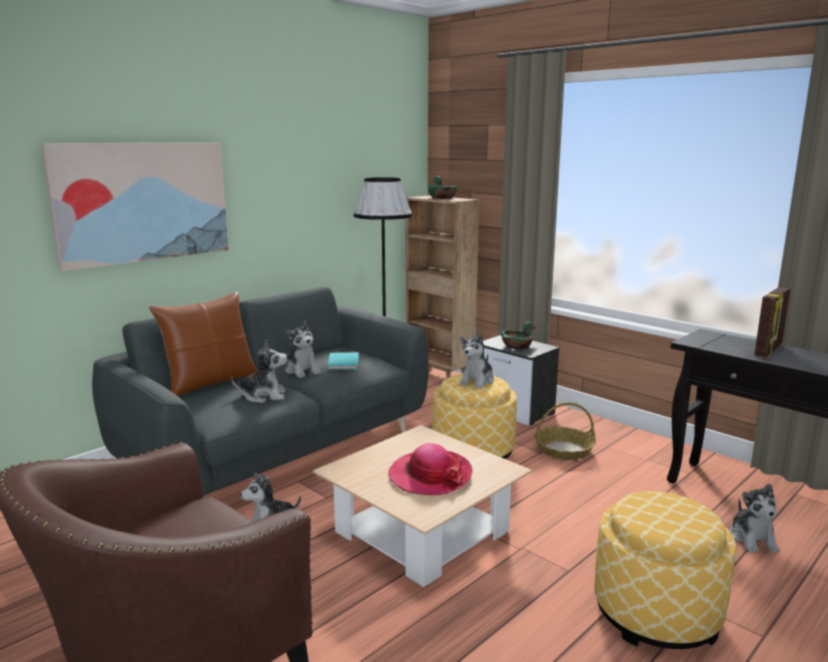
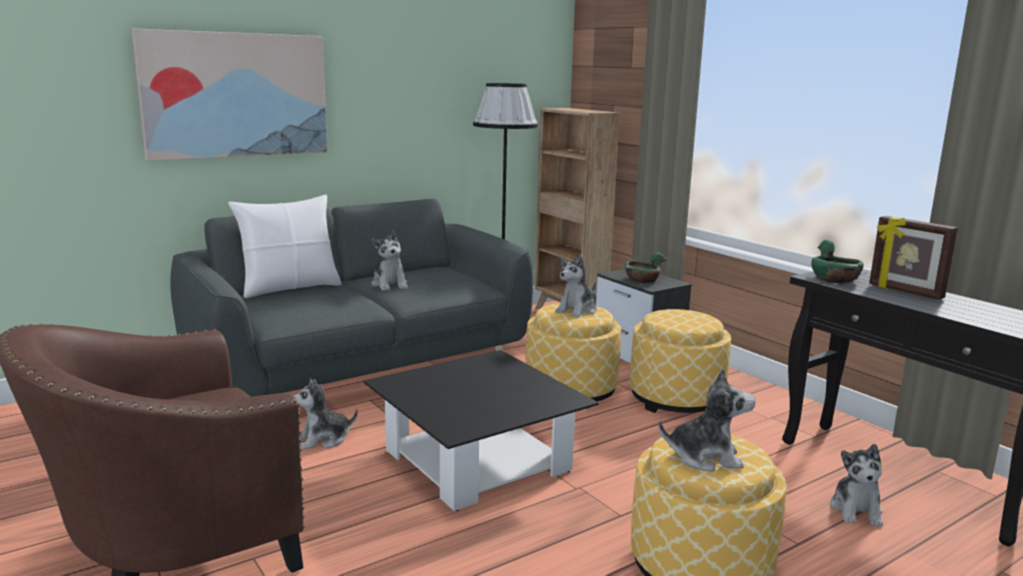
camera: 10 degrees right, 0 degrees up
(210, 382) = (289, 288): brown pillow -> white pillow
(263, 396) = (336, 304): plush toy -> plush toy (705, 457)
(344, 363) = (437, 280): turquoise book -> none
(422, 532) = (477, 460): beige coffee table -> black coffee table
(430, 476) = (483, 397): hat -> none
(442, 198) = (579, 110): green bowl -> green bowl (834, 279)
(564, 450) = (676, 398): basket -> ottoman
(769, 350) = (905, 292): picture frame -> picture frame turned 90 degrees clockwise

